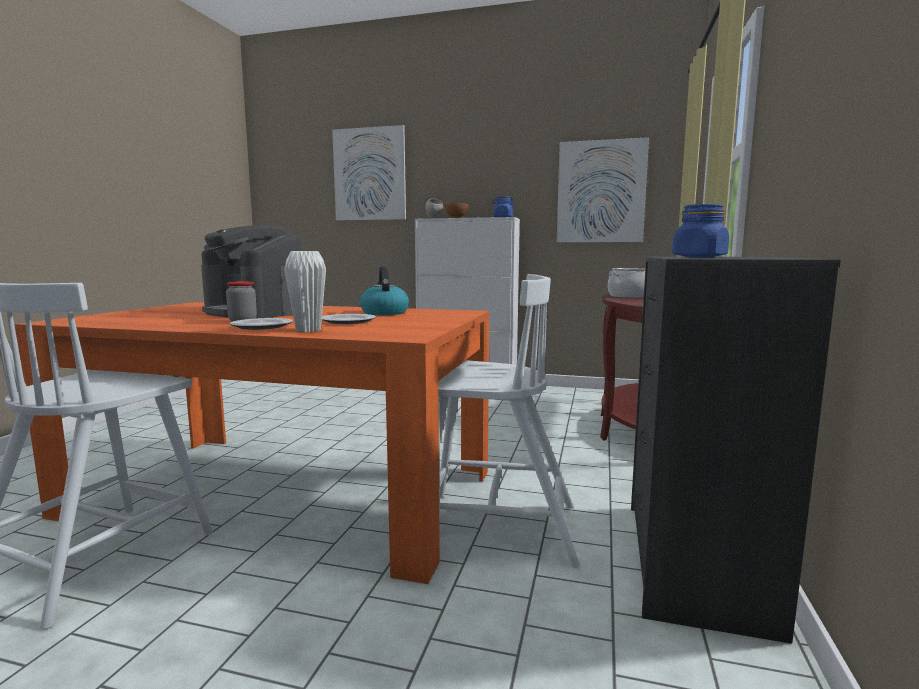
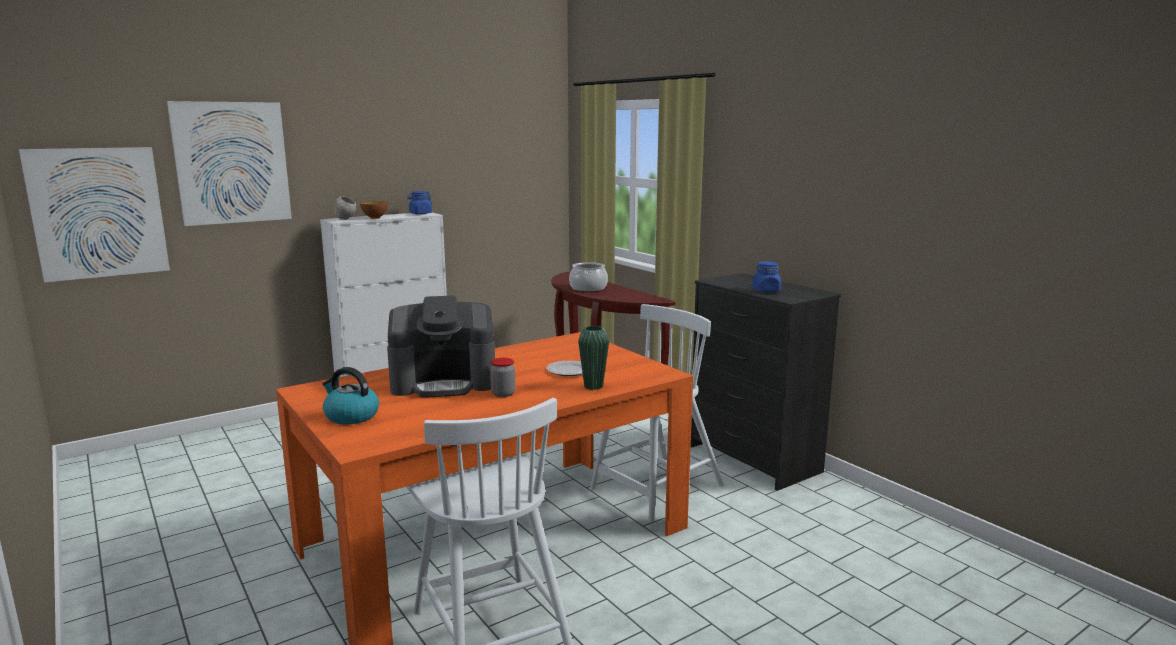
camera: 50 degrees left, 5 degrees up
(261, 326) = (550, 394): plate -> none
(308, 330) = (593, 386): white vase -> green vase
(384, 312) = (537, 354): kettle -> kettle (351, 416)
(601, 192) = (498, 181): picture -> picture (98, 213)

